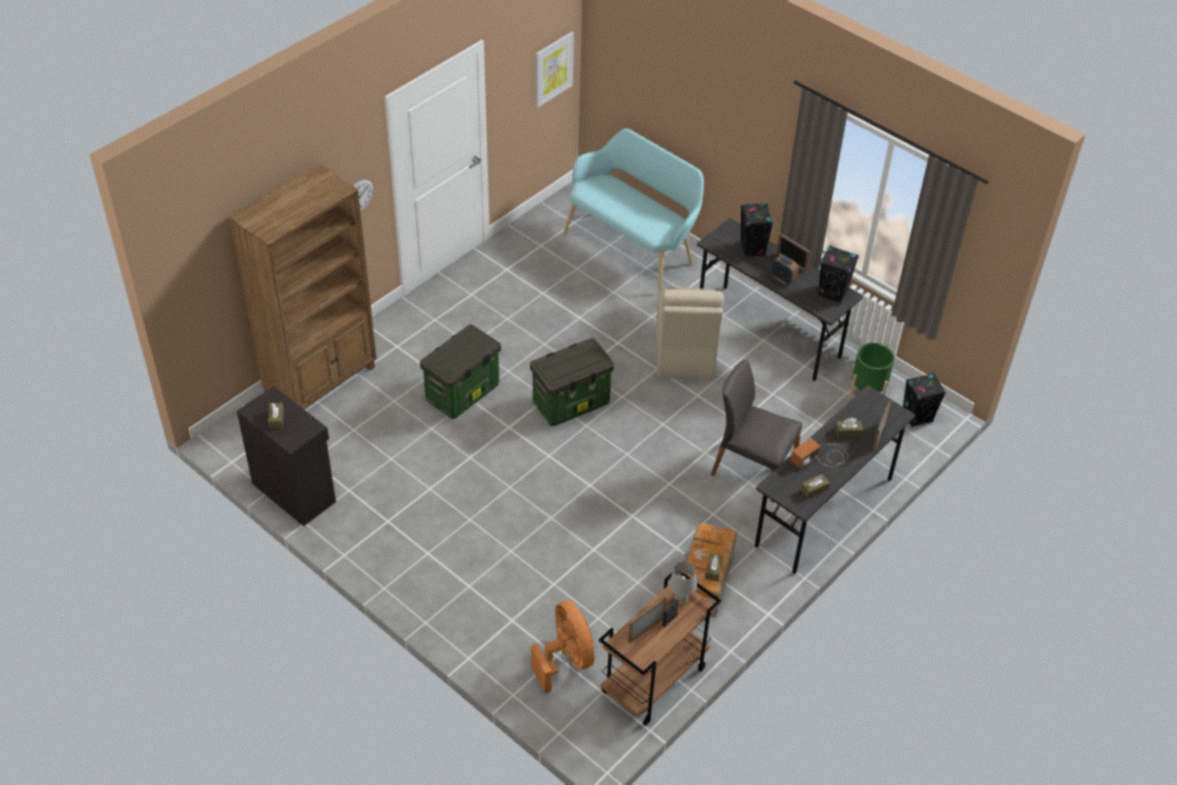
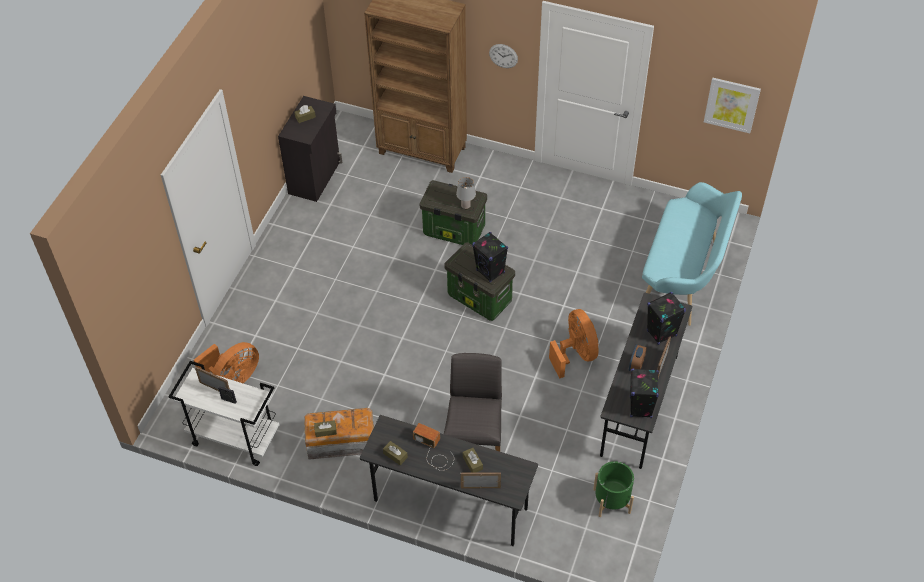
camera: 70 degrees right, 5 degrees up
(654, 681) = (234, 438): brown cart -> white cart
(680, 599) = (251, 401): grey table lamp -> grey table lamp (466, 206)
(684, 355) = (575, 354): beige chair -> orange fan
(917, 417) = (600, 549): black speaker -> black speaker (490, 271)

